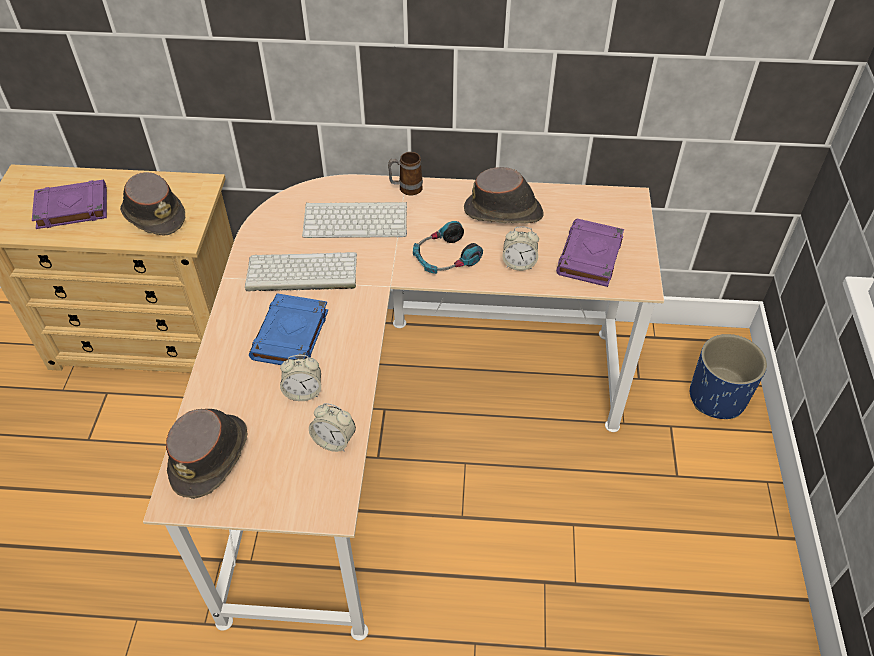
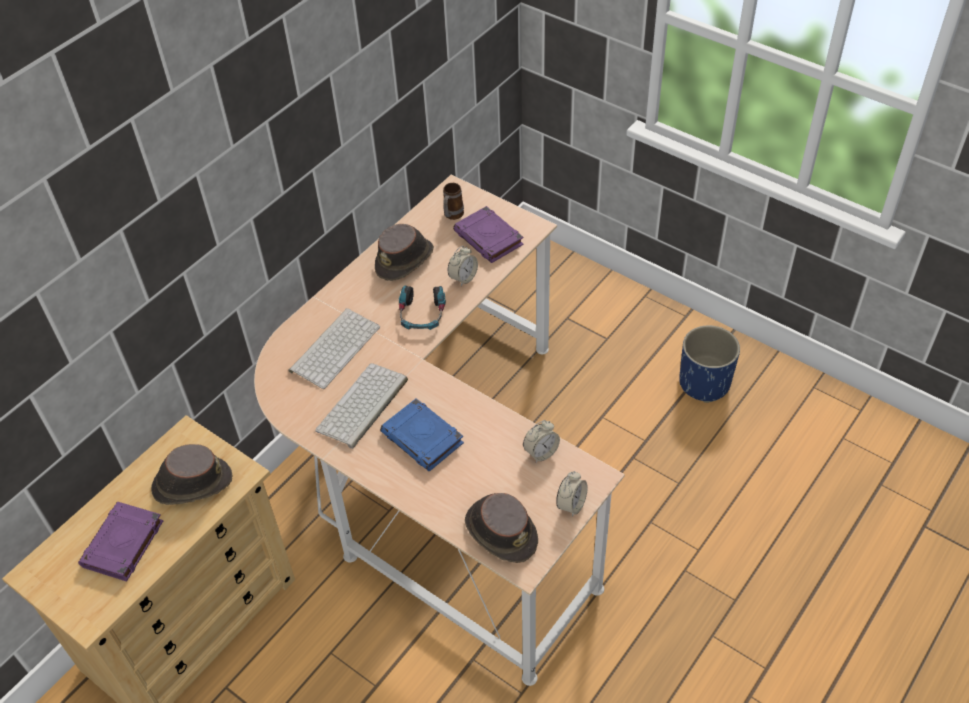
camera: 55 degrees left, 0 degrees up
(303, 392) = (484, 452): alarm clock -> alarm clock (571, 504)
(406, 189) = (327, 303): mug -> mug (452, 216)
(717, 397) = (564, 279): blue planter -> blue planter (704, 383)

